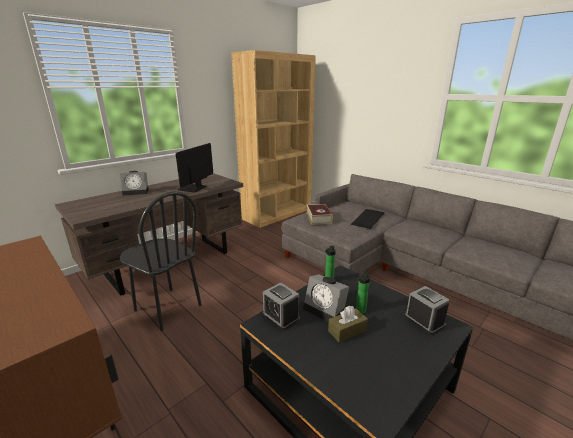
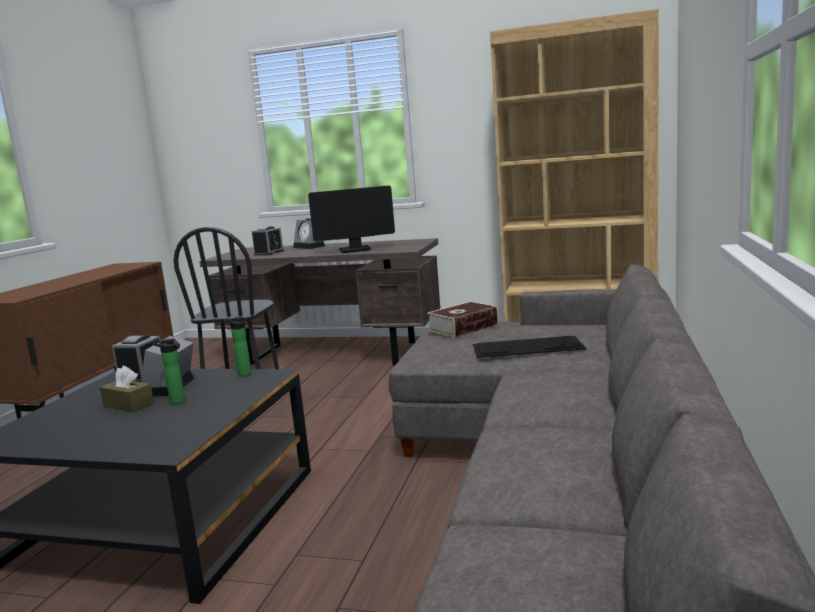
camera: 60 degrees right, 10 degrees down
(424, 321) = (173, 435): alarm clock -> alarm clock (269, 253)

